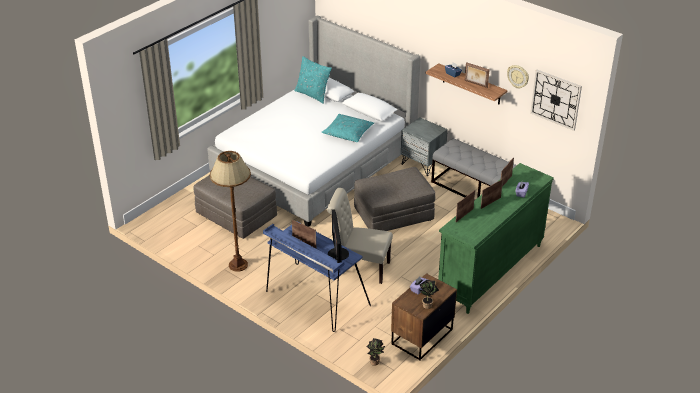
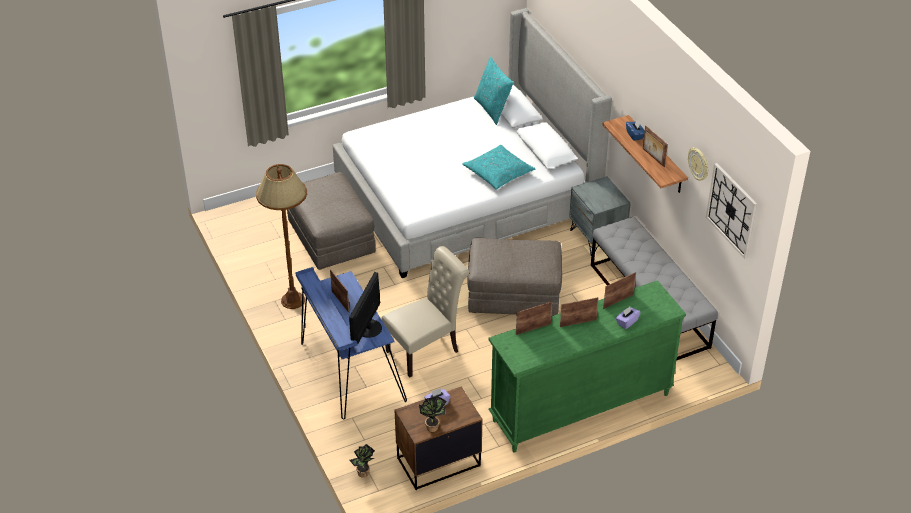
camera: 25 degrees right, 5 degrees up
(359, 268) = (426, 350): beige chair -> beige chair turned 105 degrees clockwise

